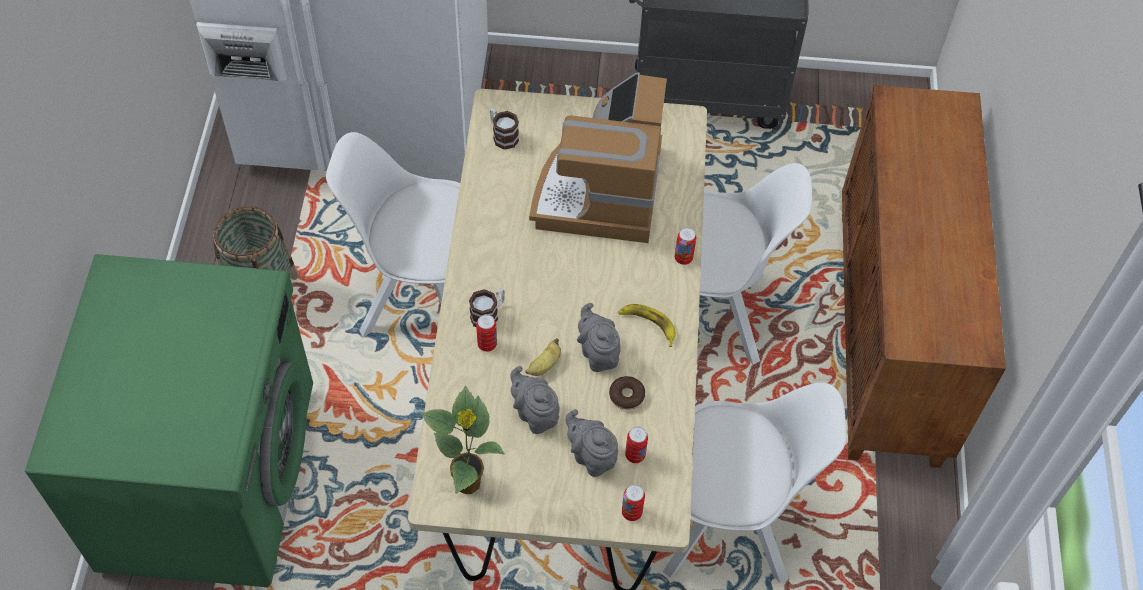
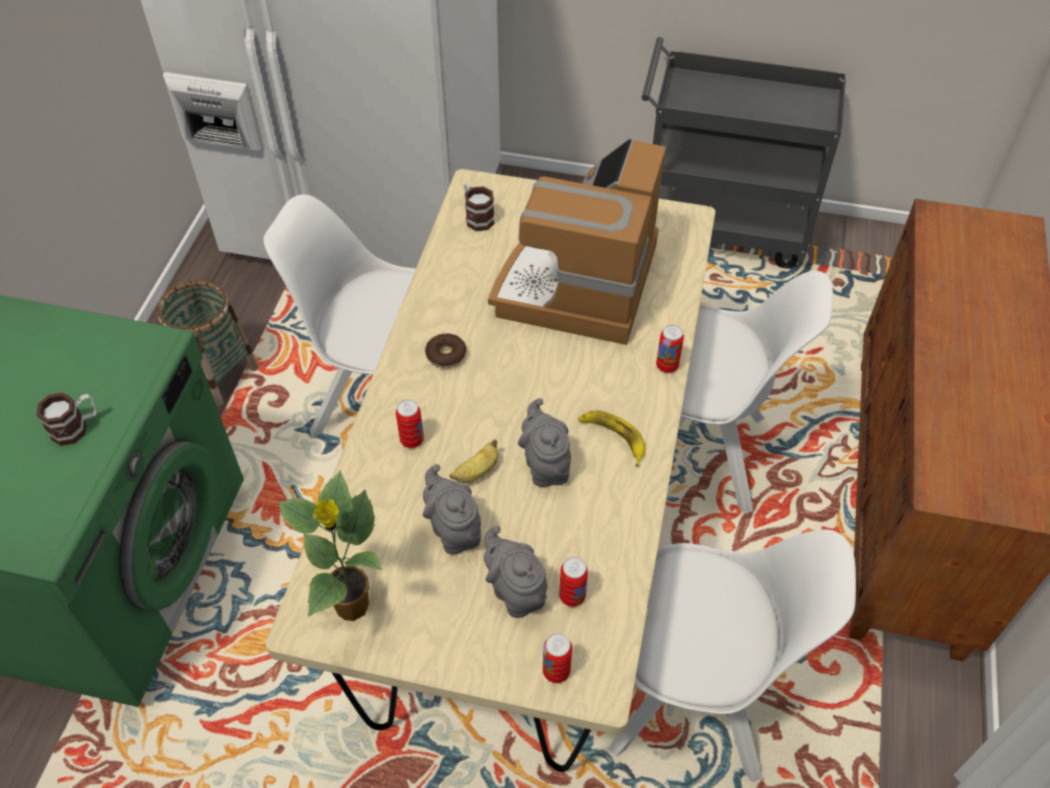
camera: 10 degrees right, 5 degrees down
(488, 314) = (421, 406): mug -> mug (76, 427)
(626, 396) = (573, 520): donut -> donut (446, 355)

